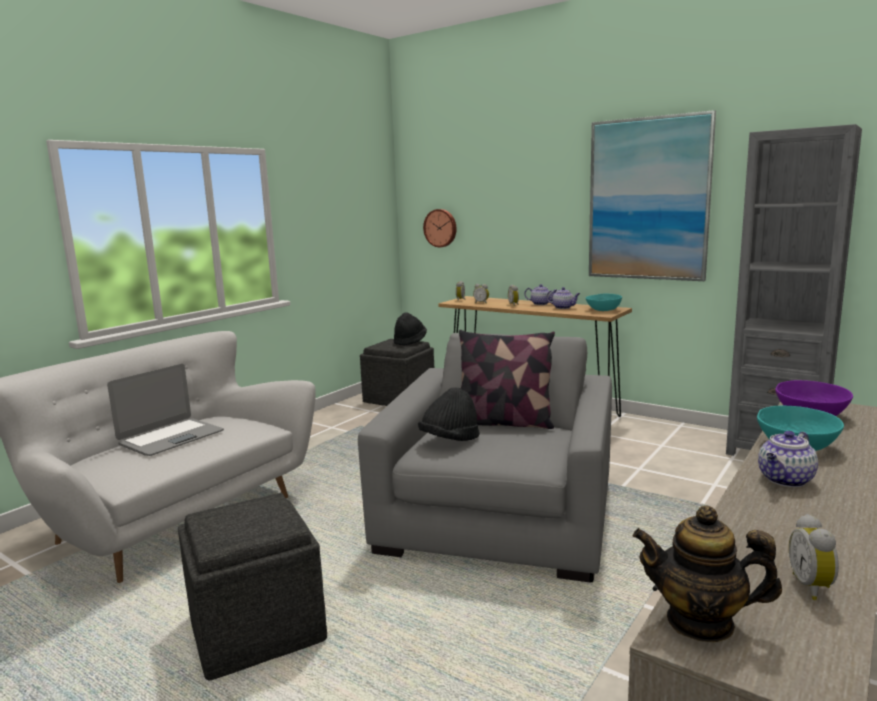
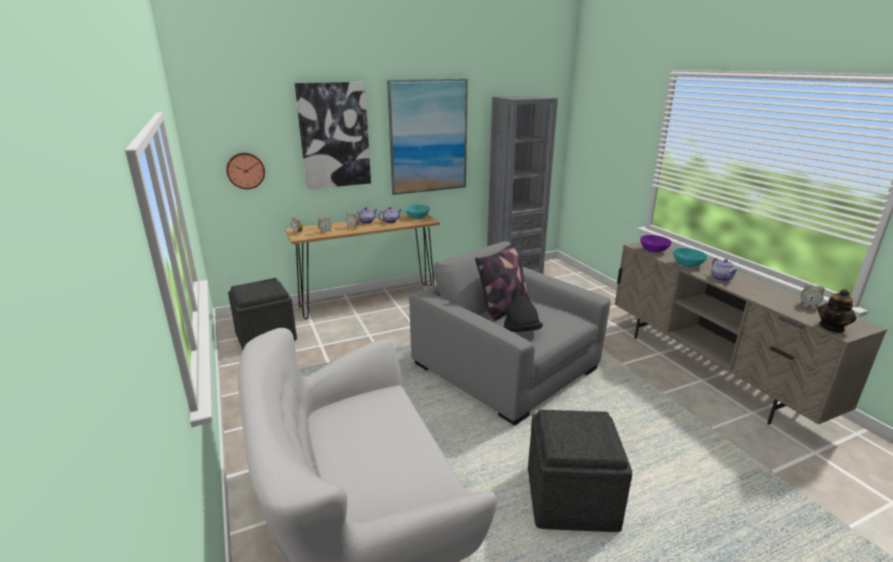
camera: 60 degrees left, 10 degrees up
(171, 438) = (354, 446): laptop -> none
(410, 341) = (262, 282): black hat -> none
(526, 194) = (334, 135): none -> picture

